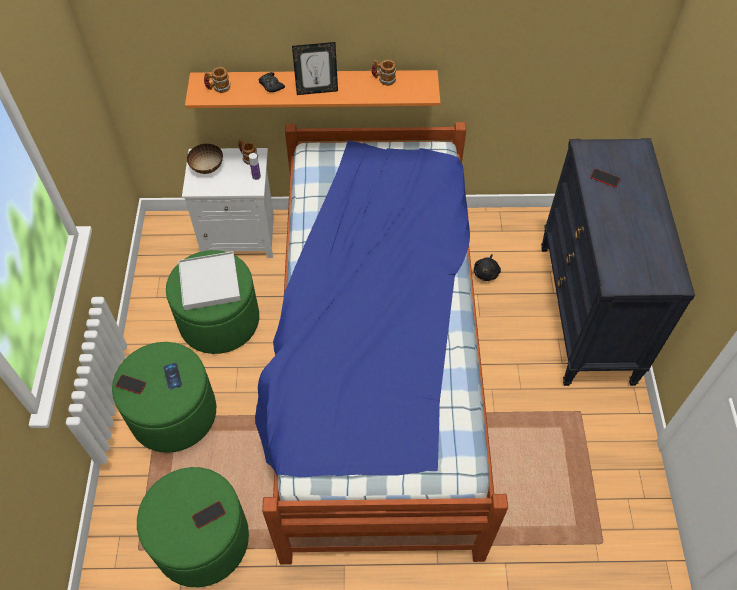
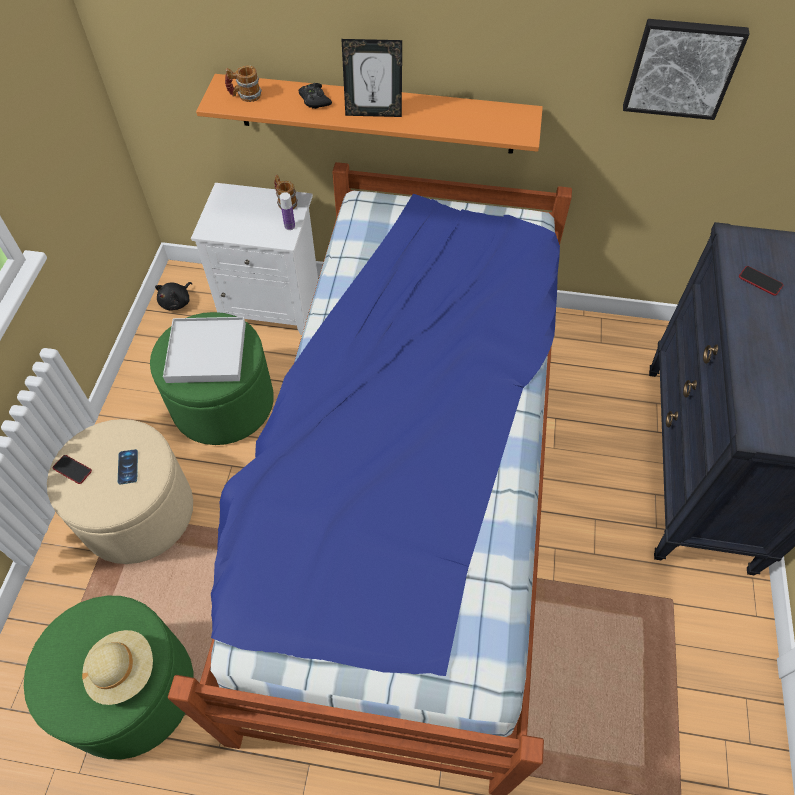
camera: 10 degrees right, 0 degrees up
(173, 413) = (138, 512): green ottoman -> beige ottoman
(207, 167) = (231, 207): bowl -> none
(209, 515) = (123, 670): phone -> beige hat
(383, 79) = (466, 109): mug -> none
(486, 272) = (572, 392): black plush toy -> black plush toy (177, 302)
(531, 37) = (682, 68): none -> picture

